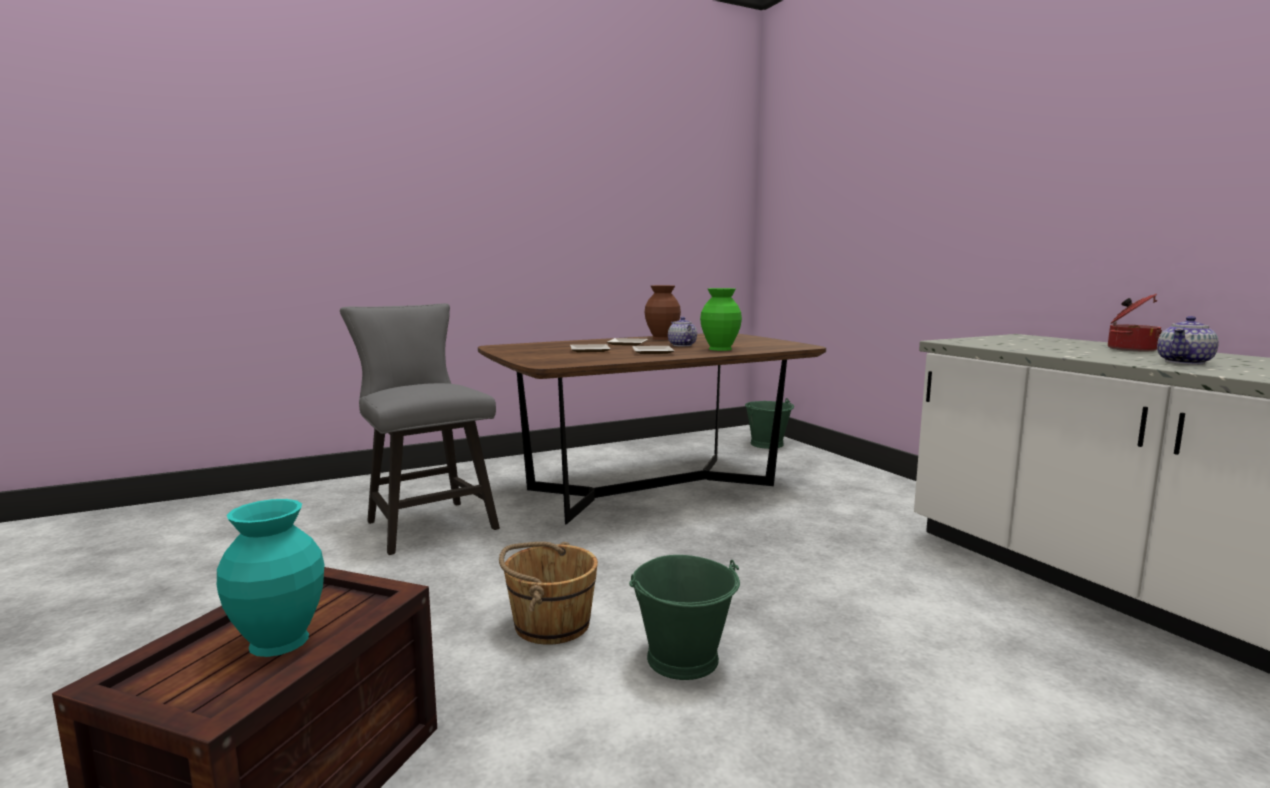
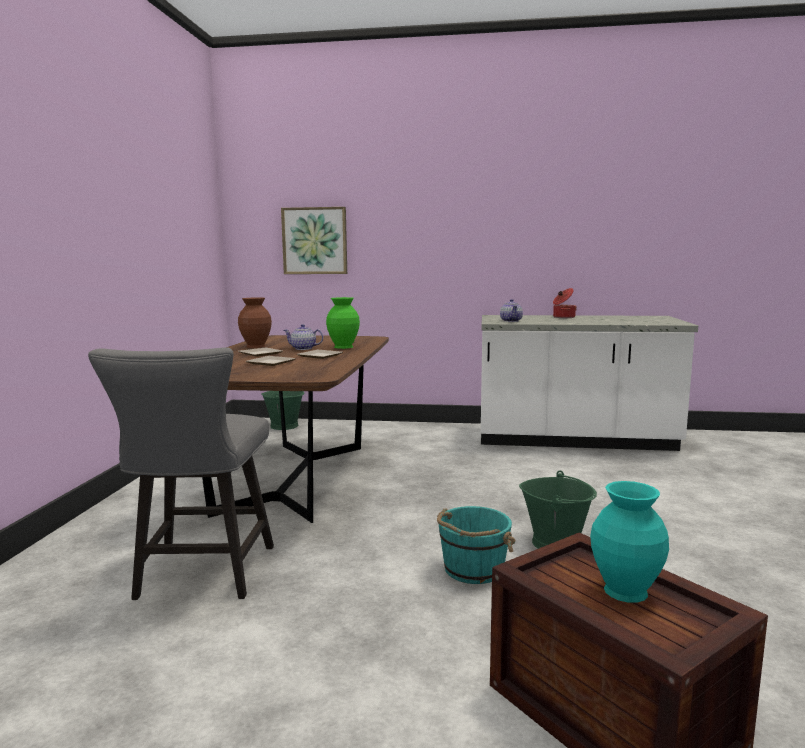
camera: 55 degrees left, 0 degrees up
(426, 523) = (202, 577): grey chair -> grey chair turned 90 degrees counterclockwise
(550, 624) = (472, 569): brown bucket -> turquoise bucket
(830, 222) = (315, 241): none -> picture
(1185, 362) = (608, 320): teapot -> teapot (511, 321)

